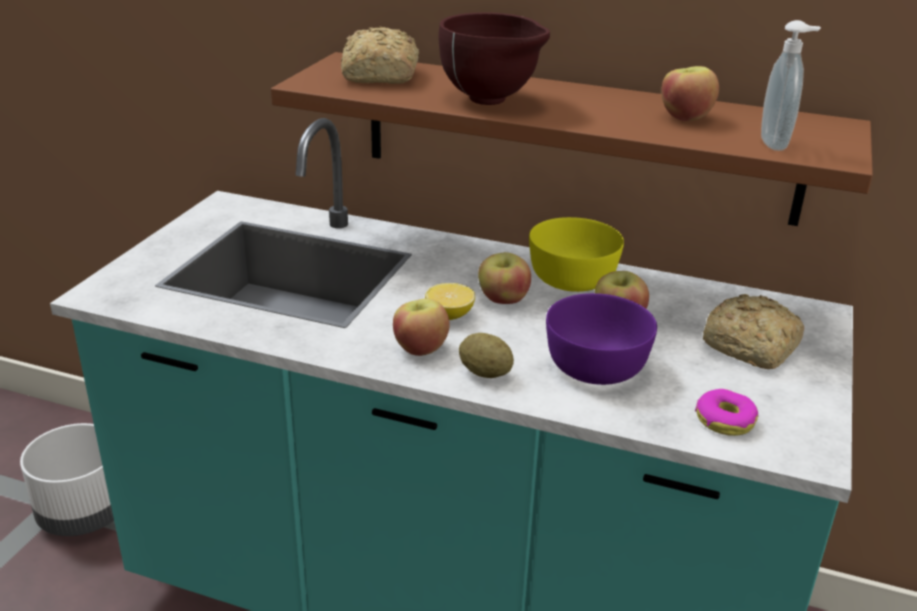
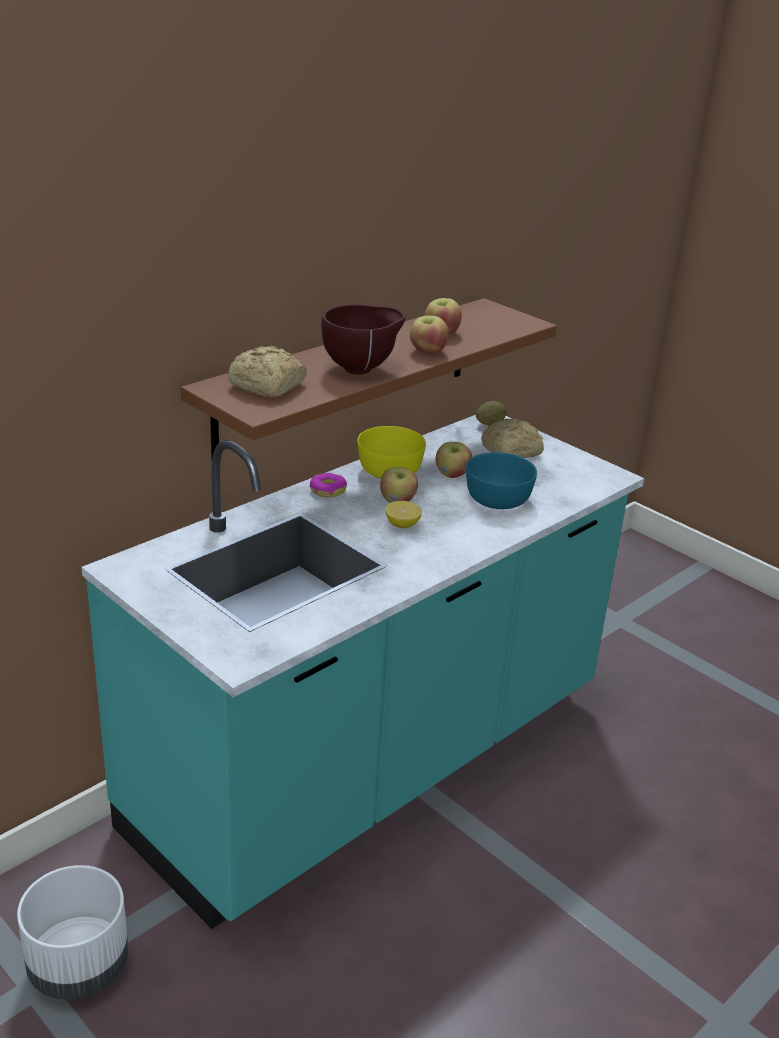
camera: 65 degrees left, 0 degrees up
(420, 348) = (435, 546): apple -> apple (427, 351)
(485, 373) = (480, 534): potato -> potato (490, 424)
(594, 366) = (498, 499): purple bowl -> turquoise bowl
(725, 420) = (573, 484): donut -> donut (327, 490)
(776, 144) = (502, 328): soap dispenser -> none

